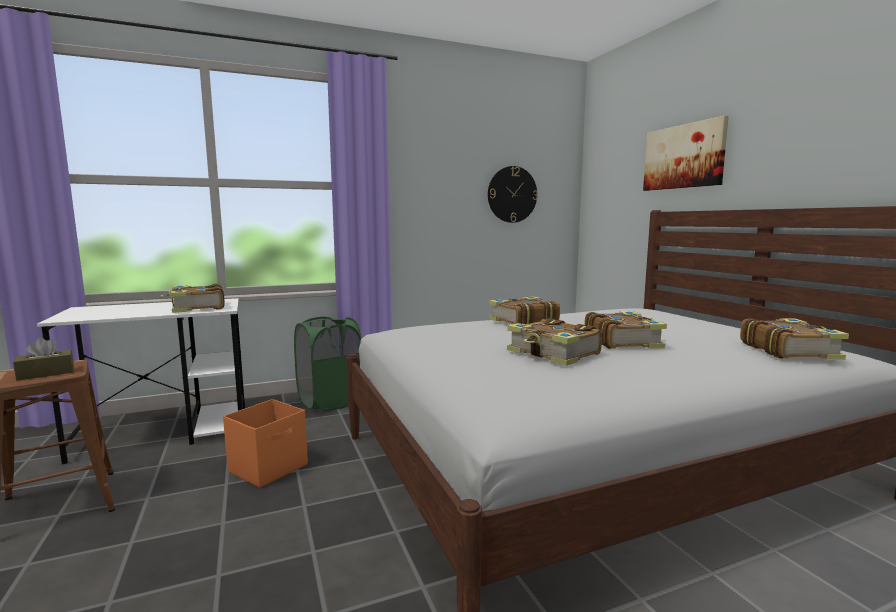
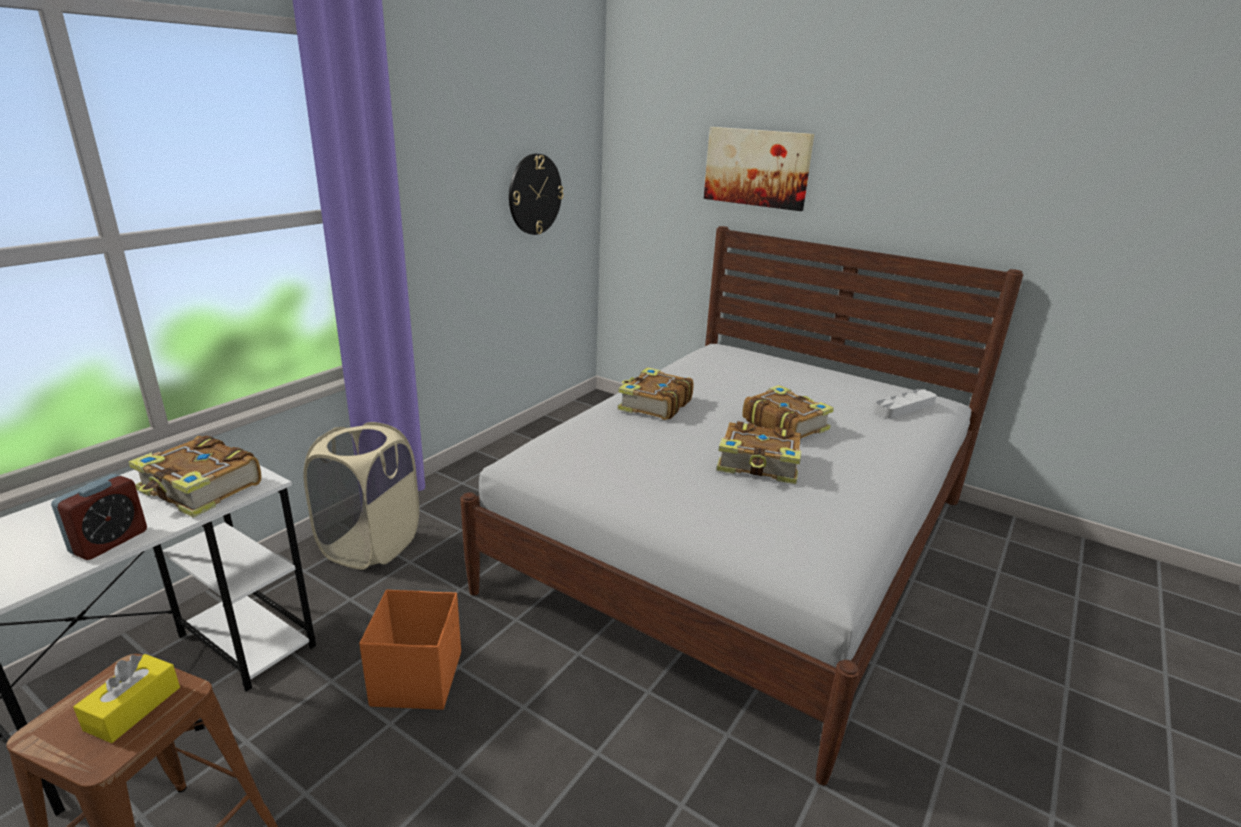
camera: 35 degrees left, 15 degrees up
(46, 373) = (133, 708): brown tissue box -> yellow tissue box
(129, 314) = (109, 542): none -> alarm clock
(330, 401) = (370, 545): green laundry basket -> beige laundry basket
(788, 350) = (904, 407): book -> grey tray

